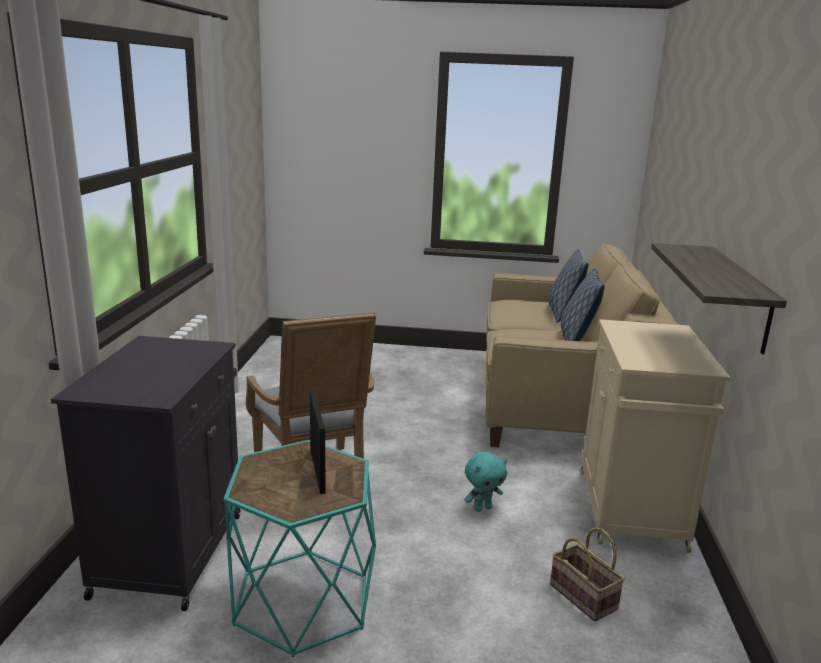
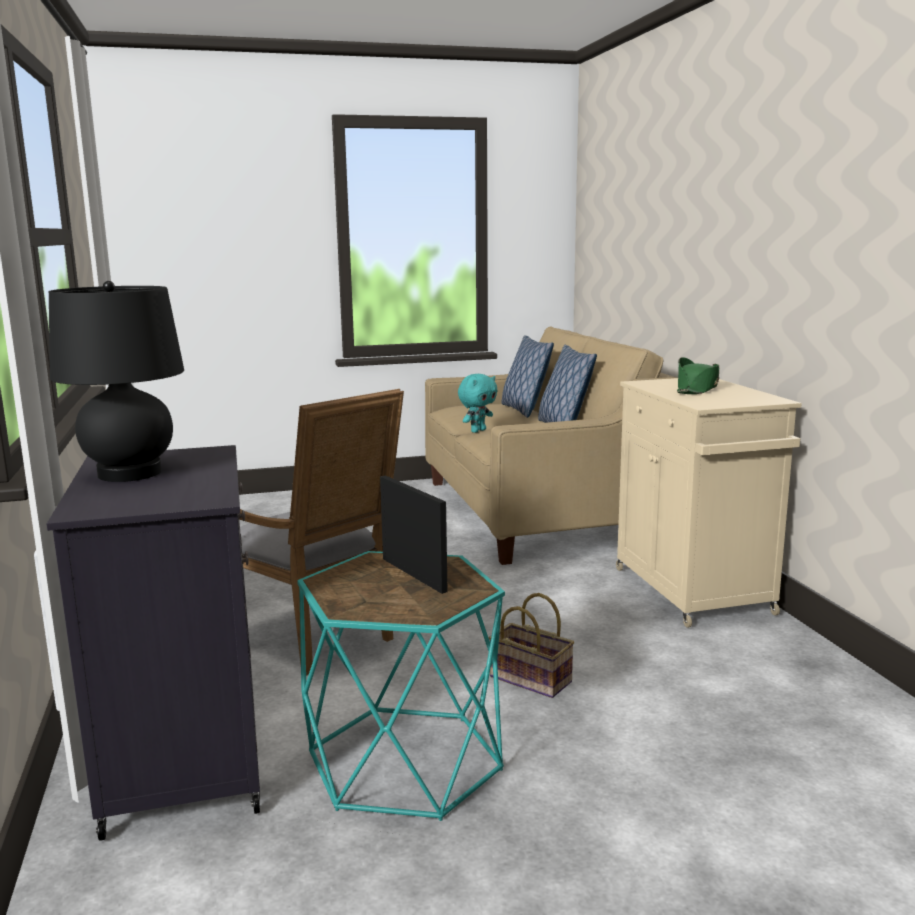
camera: 20 degrees left, 5 degrees down
(142, 360) = (130, 473): none -> black table lamp
(482, 508) = (541, 622): turquoise plush toy -> turquoise plush toy (478, 431)
(585, 597) = (713, 677): basket -> basket (533, 679)
(653, 341) = (697, 389): none -> green hat
(739, 297) = (788, 320): shelf -> none

